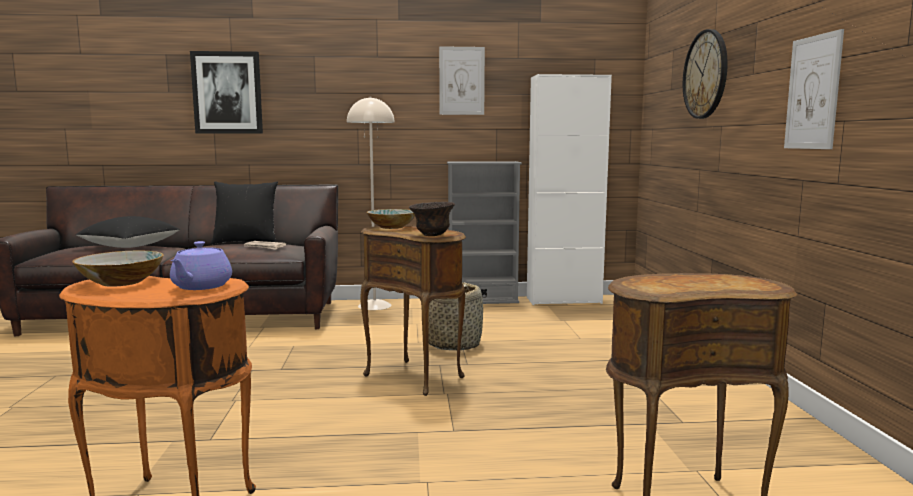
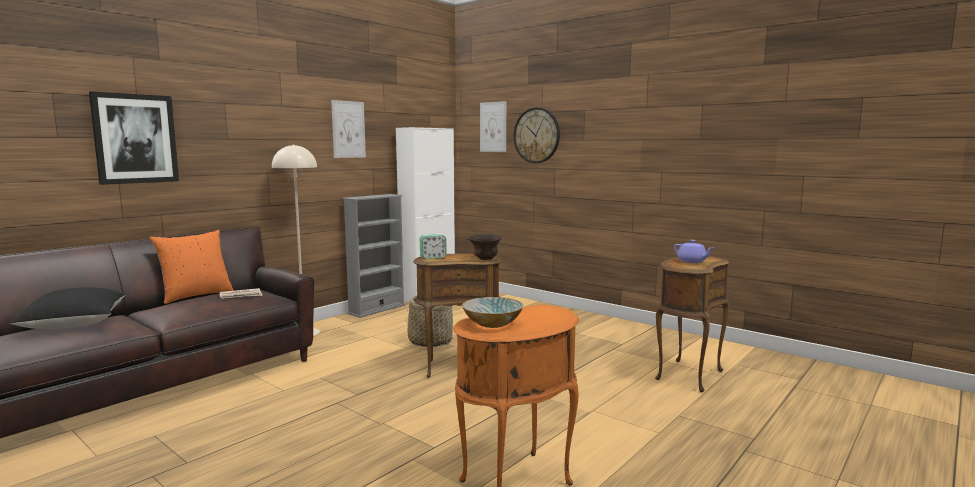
camera: 45 degrees left, 0 degrees up
(201, 286) = (549, 312): purple teapot -> purple teapot (692, 261)
(246, 242) = (196, 295): black pillow -> orange pillow
(392, 227) = (433, 257): bowl -> alarm clock
(813, 92) = (639, 155): picture -> picture (493, 127)

